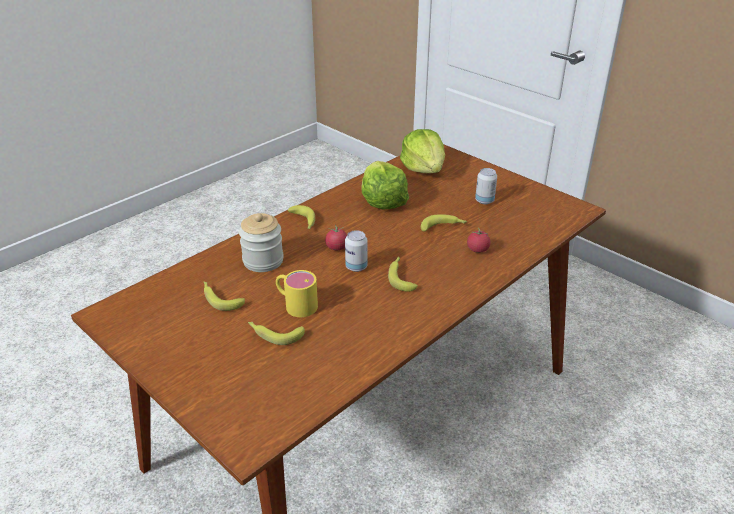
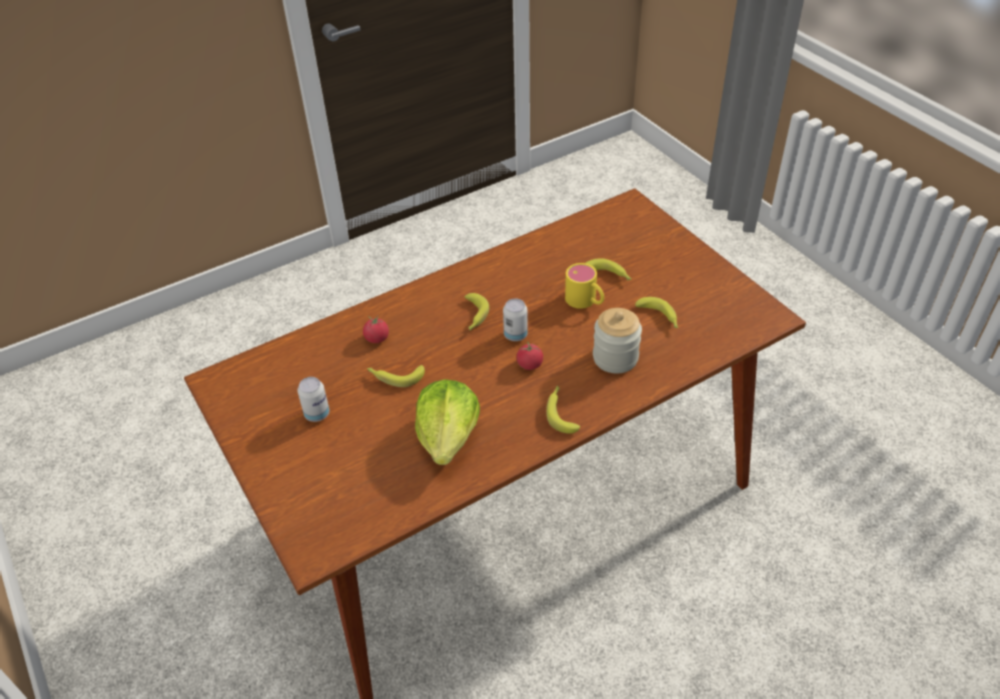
camera: 165 degrees left, 10 degrees up
(424, 169) = (357, 500): lettuce -> none

